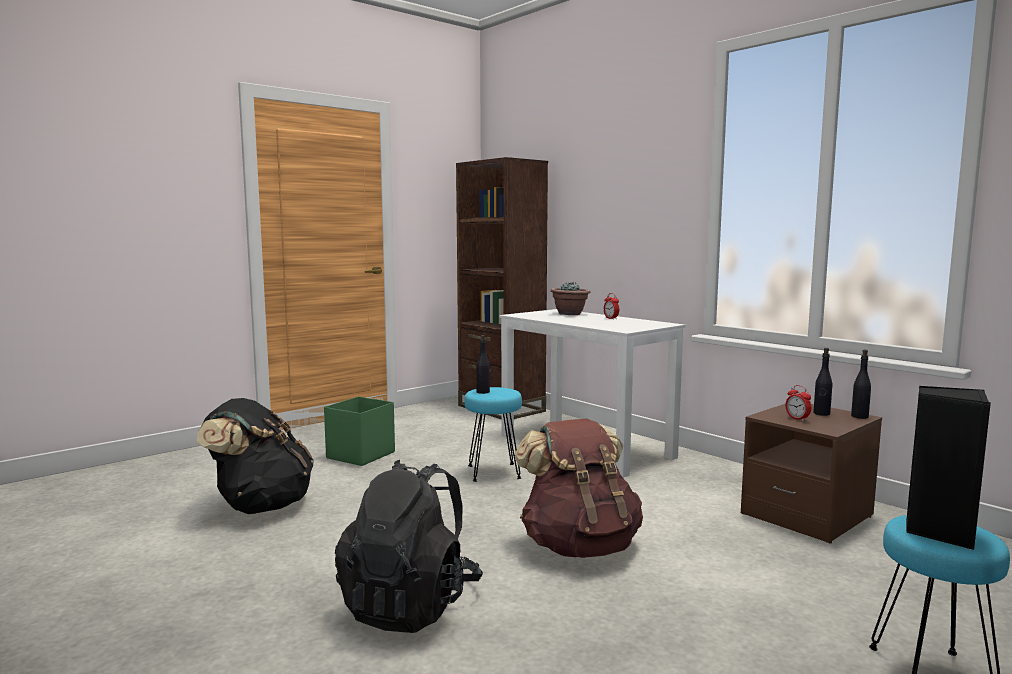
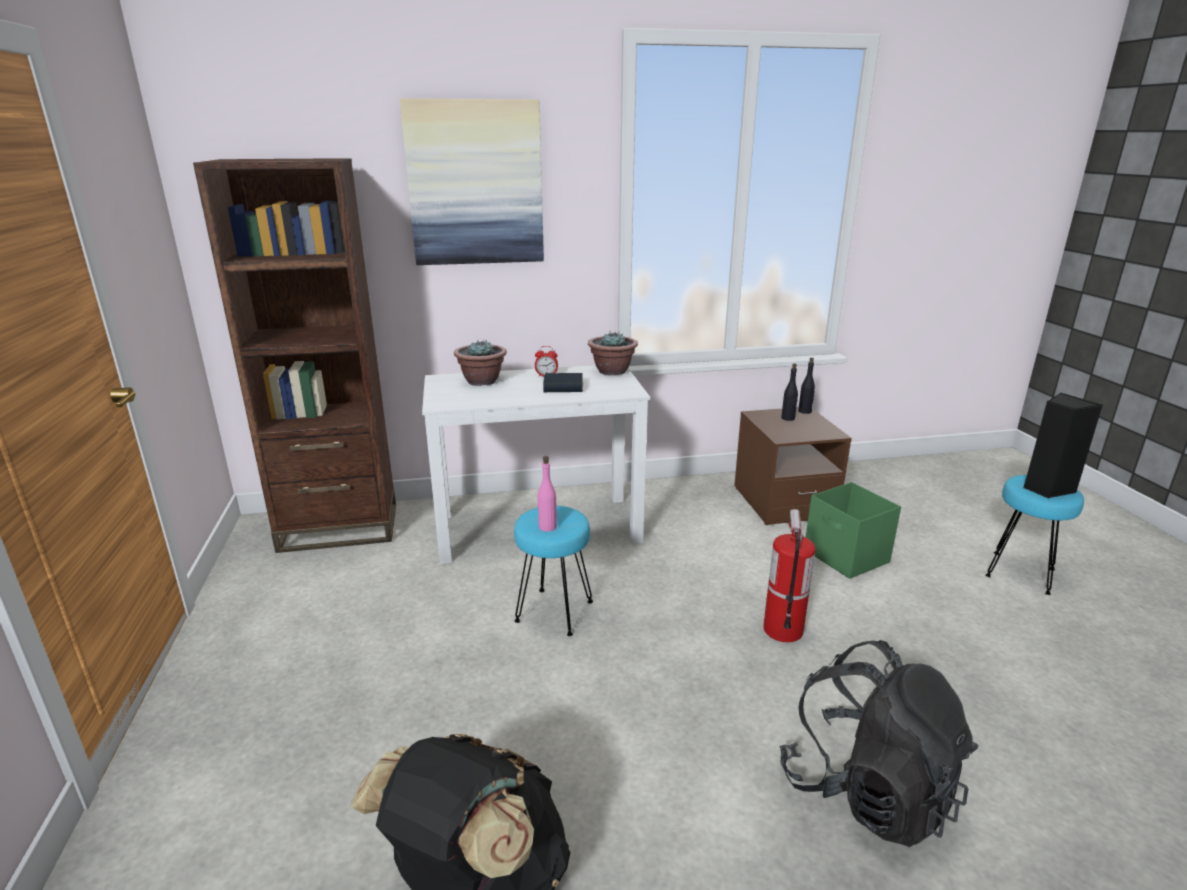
camera: 60 degrees left, 15 degrees up
(360, 455) = (368, 705): green storage box -> green storage box (846, 557)
(483, 392) = (547, 527): black bottle -> pink bottle
(579, 546) = (782, 629): brown backpack -> fire extinguisher
(597, 322) = (563, 387): none -> book
(614, 174) = (475, 184): none -> picture
(658, 324) = (612, 371): none -> potted plant
(797, 419) = (797, 431): alarm clock -> none

